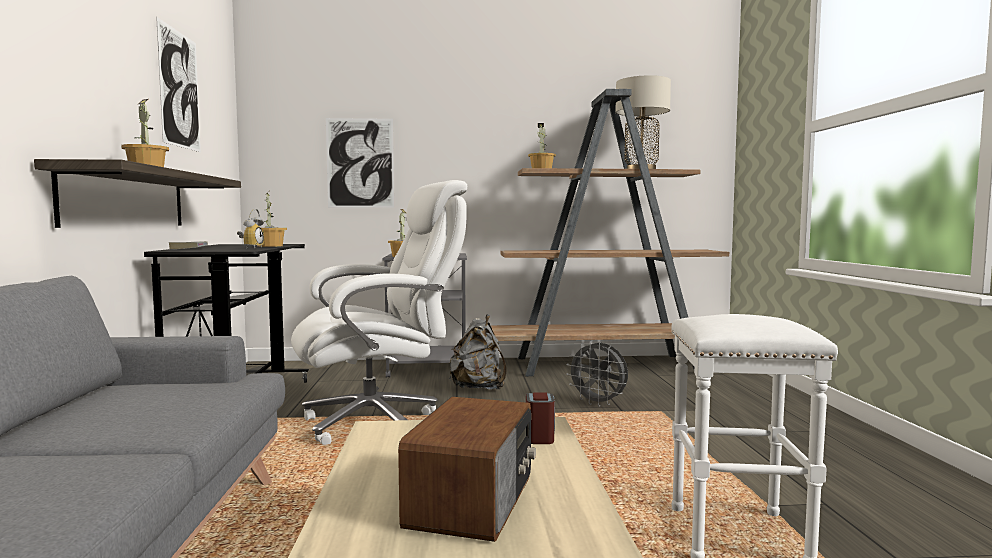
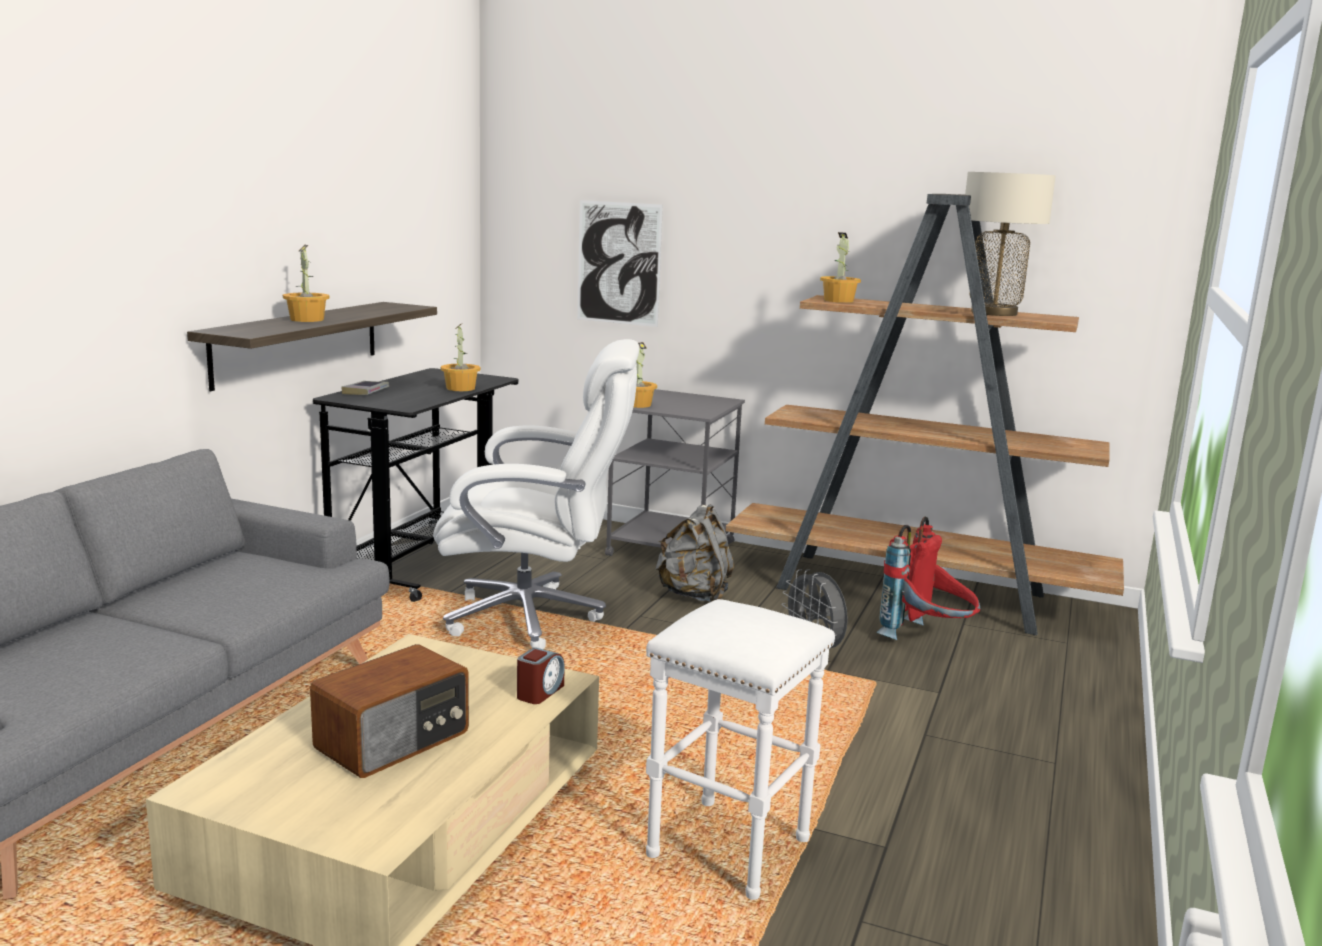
camera: 25 degrees right, 10 degrees up
(180, 89) = (379, 195): picture -> none
(251, 248) = (428, 395): alarm clock -> none
(652, 386) = (927, 640): none -> red backpack

